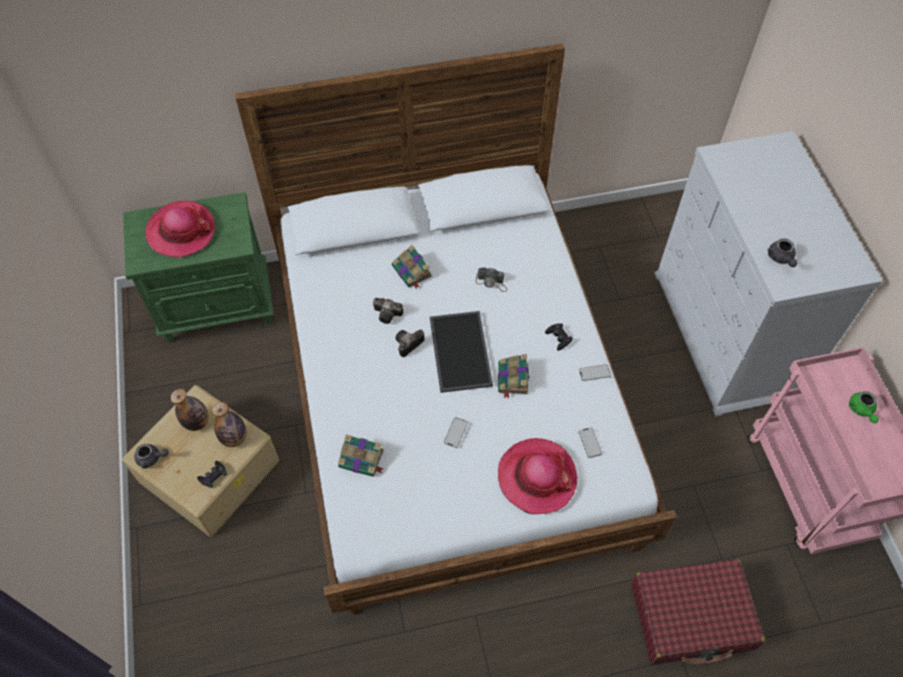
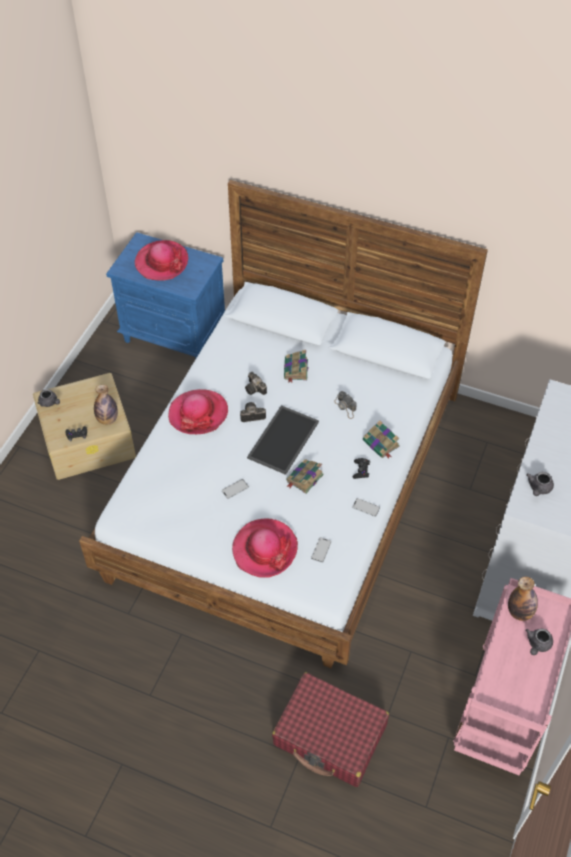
camera: 35 degrees right, 5 degrees down
(197, 422) = (93, 396): bottle -> bottle (520, 612)
(218, 305) = (175, 335): green nightstand -> blue nightstand
(351, 375) = (198, 413): none -> hat
(362, 459) = (161, 469): book -> book (381, 444)
(861, 410) = (537, 644): green teapot -> grey teapot

